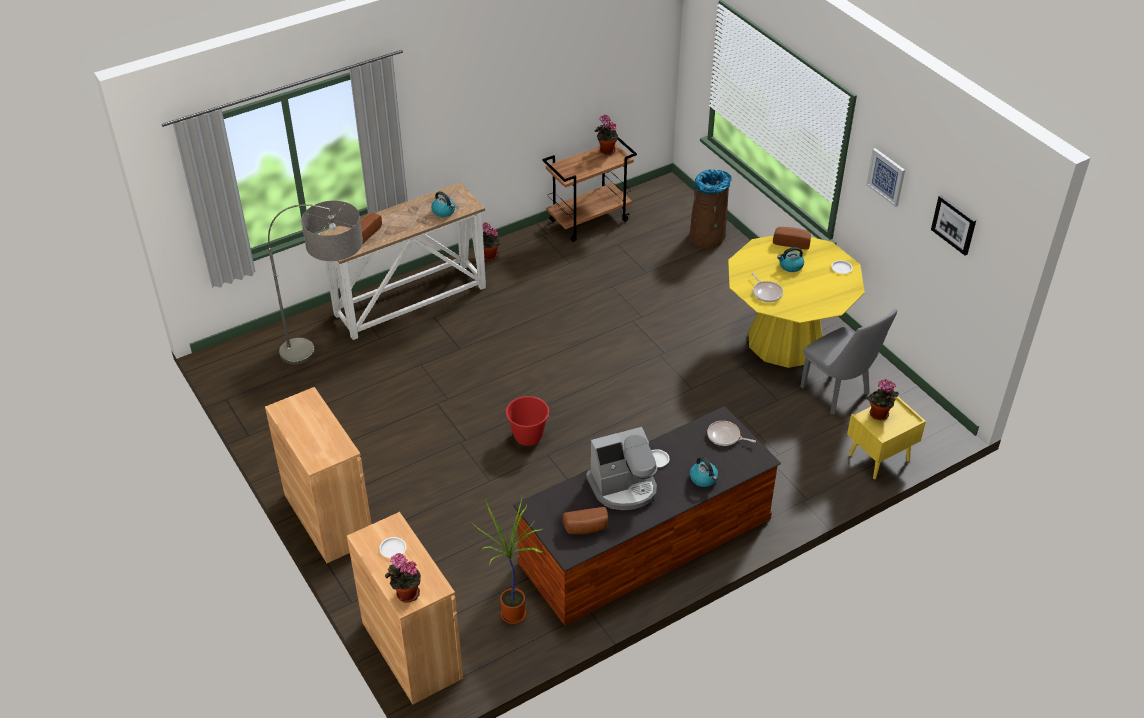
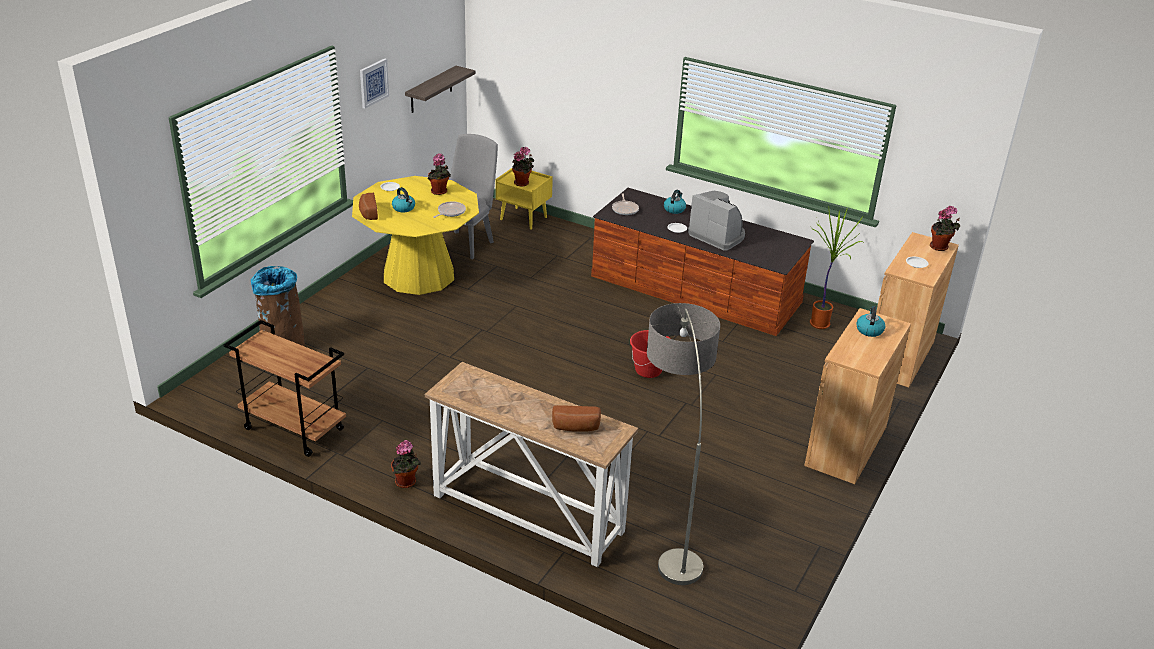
camera: 120 degrees left, 10 degrees down
(444, 211) = (490, 386): kettle -> kettle (869, 330)
(586, 528) = (770, 240): bread -> none
(605, 151) = (254, 351): potted plant -> potted plant (439, 192)
(953, 269) = (431, 90): none -> shelf
(954, 224) = (424, 55): picture -> none

